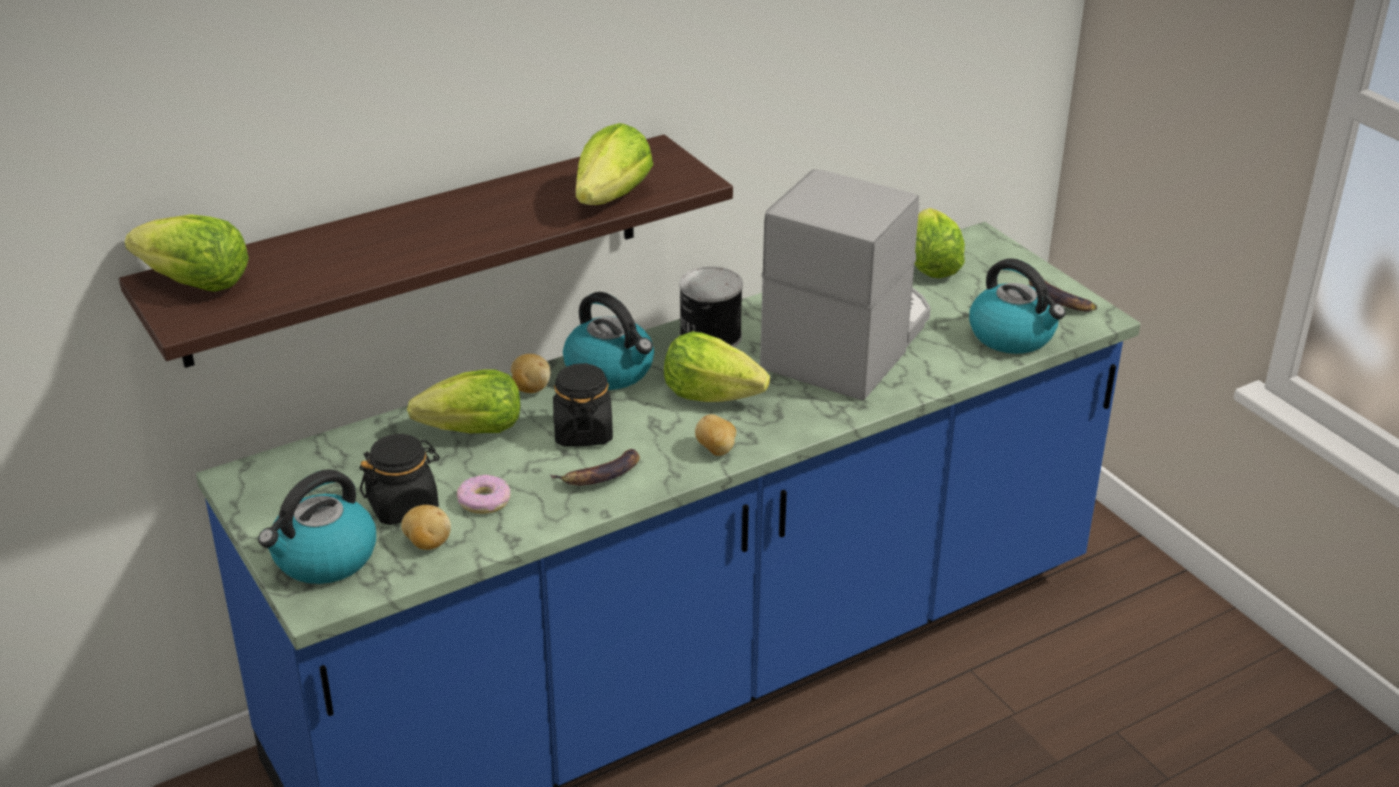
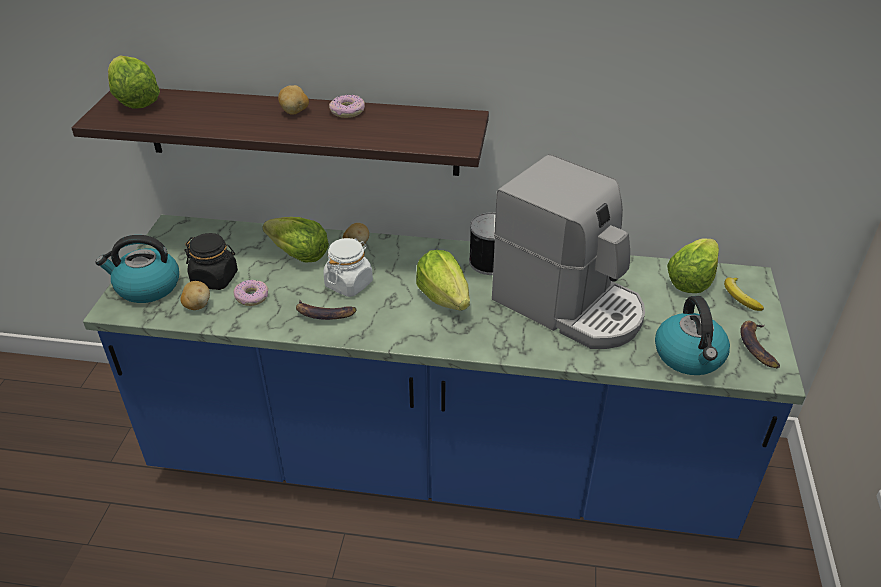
camera: 40 degrees right, 5 degrees up
(507, 192) = (348, 111): none -> donut
(583, 432) = (349, 284): black jar -> white jar
(611, 371) = (410, 255): kettle -> none
(612, 198) = (396, 137): lettuce -> none
(716, 450) = (402, 333): potato -> potato (295, 112)
(849, 342) = (569, 306): coffee machine -> coffee machine turned 60 degrees clockwise
(992, 262) = (739, 297): none -> banana

